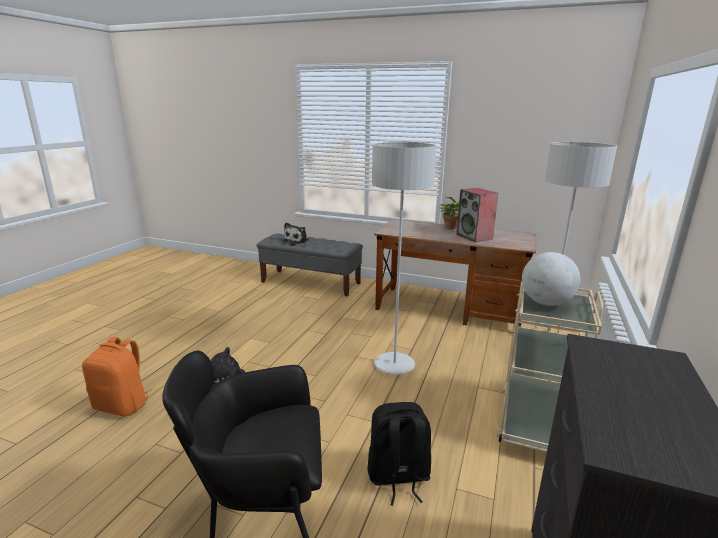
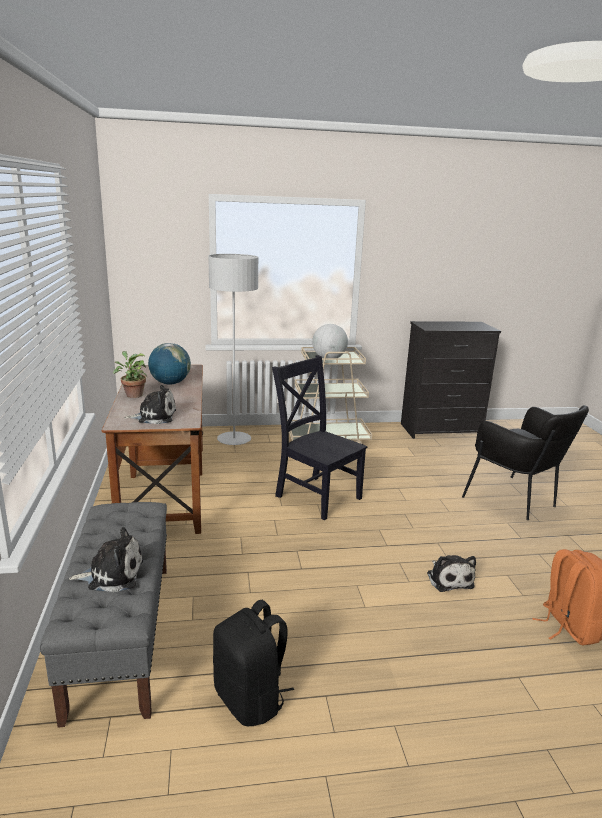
camera: 120 degrees left, 0 degrees up
(394, 365) = (316, 495): grey floor lamp -> black chair
(398, 477) = (431, 471): black backpack -> black backpack (251, 699)
(403, 227) = (154, 416): none -> plush toy
(474, 237) = (170, 383): speaker -> globe

